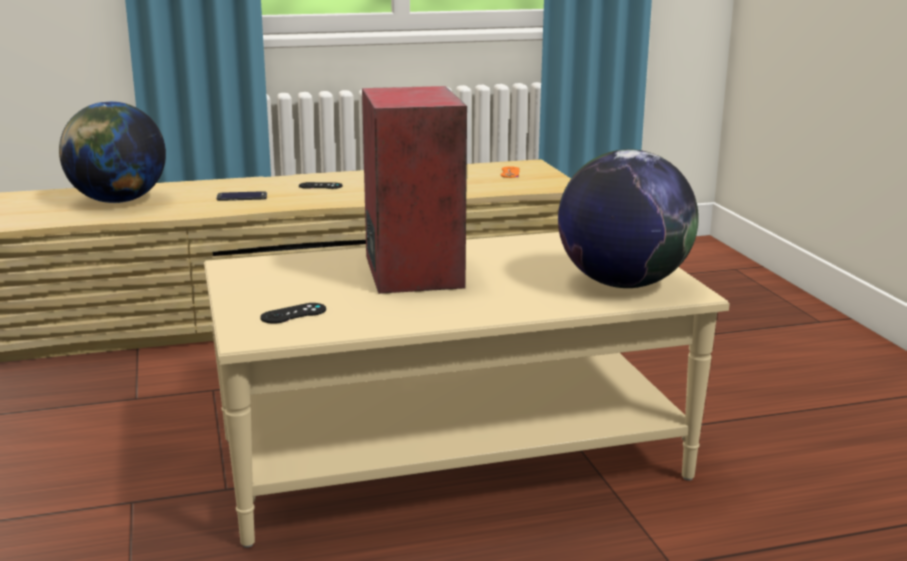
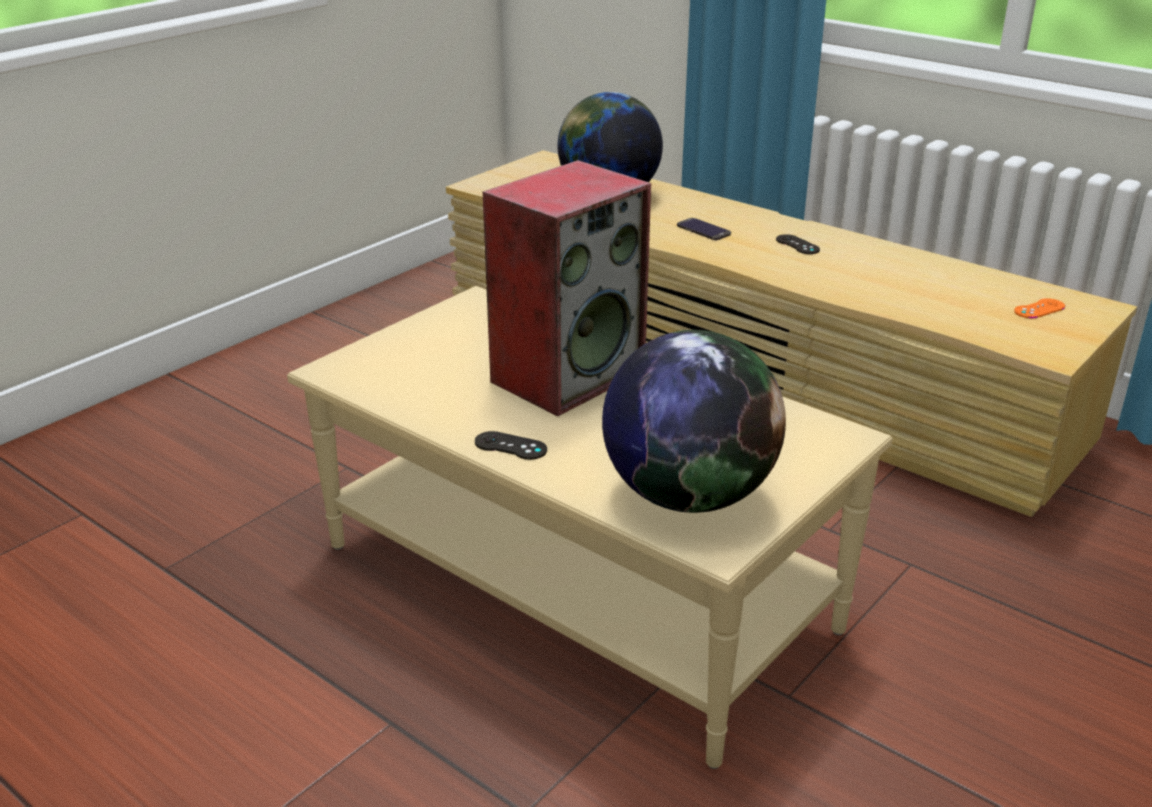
camera: 55 degrees right, 10 degrees up
(293, 314) = (398, 366): black game controller -> black game controller (510, 446)

